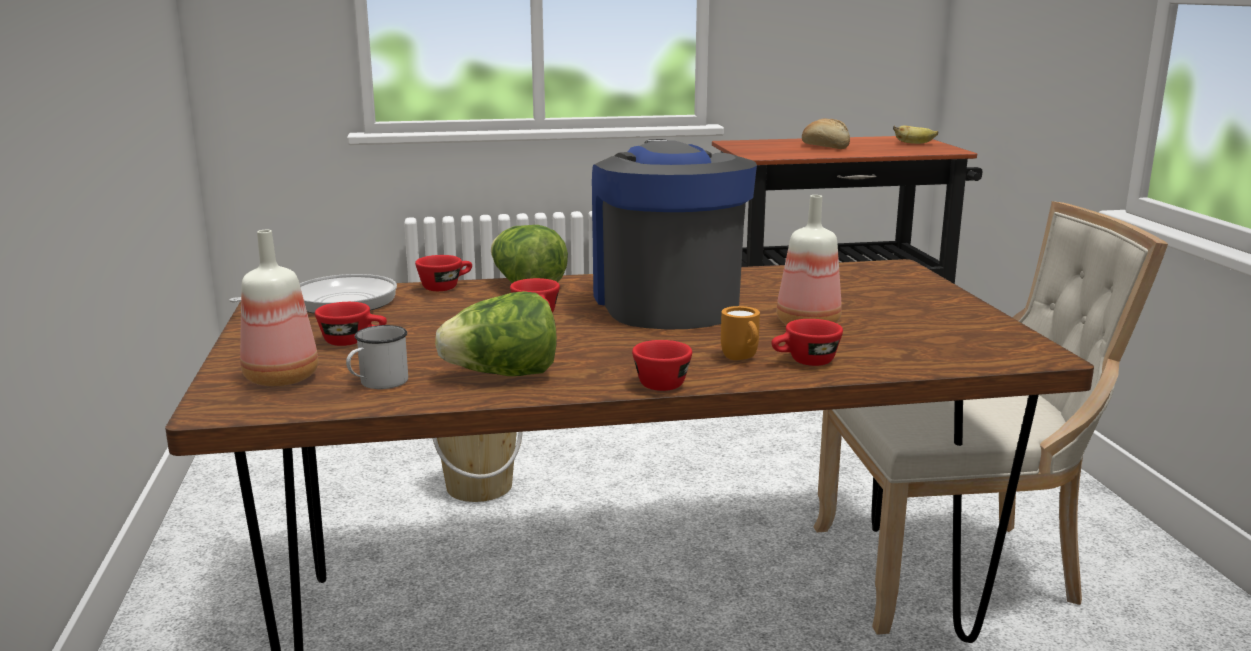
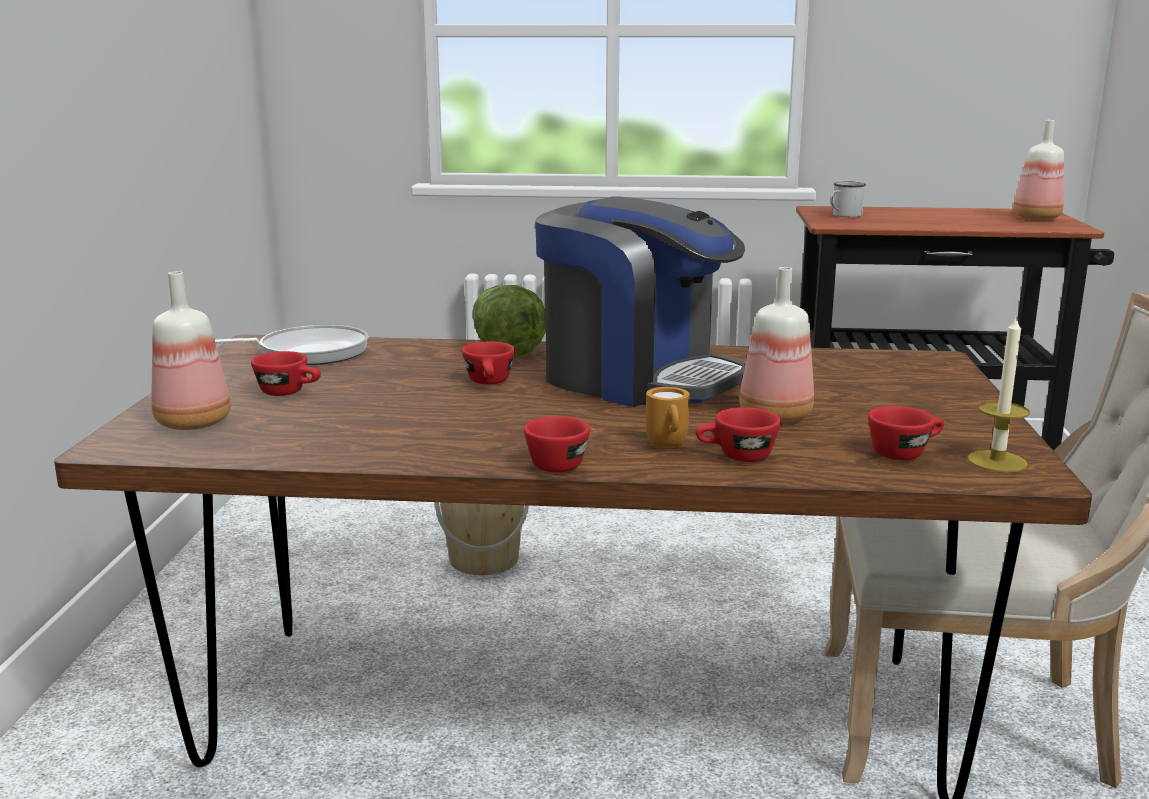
camera: 15 degrees right, 0 degrees up
(378, 383) = (276, 436): white mug -> white mug (843, 215)
(445, 287) = (424, 345): red cup -> red cup (904, 453)
(503, 375) = (403, 439): lettuce -> none
(666, 302) = (637, 378): coffee machine -> coffee machine turned 120 degrees clockwise
(825, 146) = (921, 217): bread -> none
(914, 143) = (1035, 218): banana -> bottle
(1007, 346) = (997, 461): none -> candle

